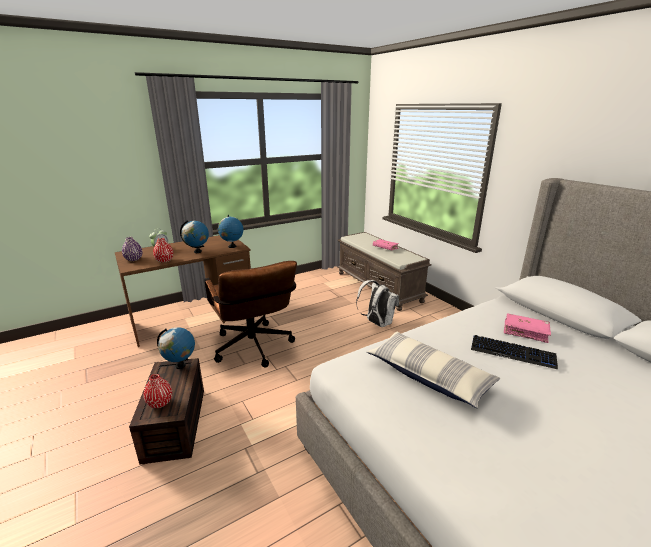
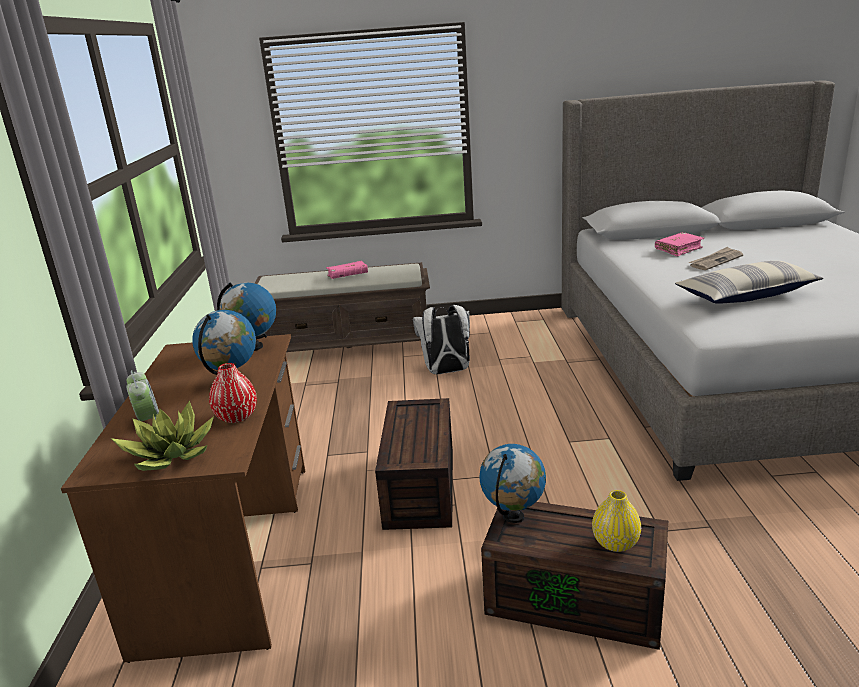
camera: 60 degrees left, 0 degrees up
(134, 259) = (169, 456): purple vase -> potted plant
(160, 403) = (615, 543): red vase -> yellow vase
(254, 349) = (422, 488): brown office chair -> brown storage box
(512, 353) = (715, 261): keyboard -> newspaper

